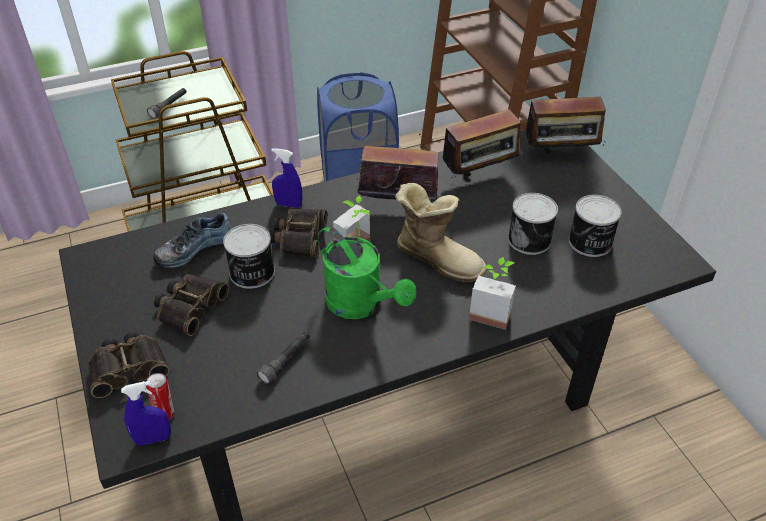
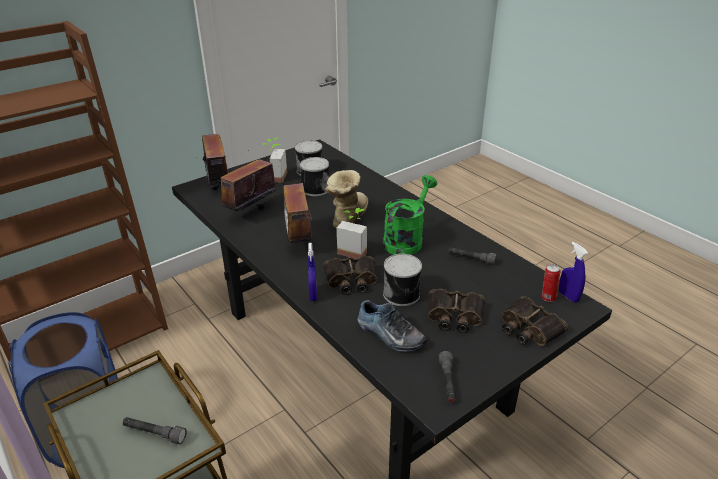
camera: 105 degrees left, 10 degrees down
(105, 273) = (447, 382): none -> grey flashlight
(480, 175) = (250, 212): radio -> radio turned 105 degrees counterclockwise
(492, 312) = (386, 195): potted plant -> potted plant (275, 177)

